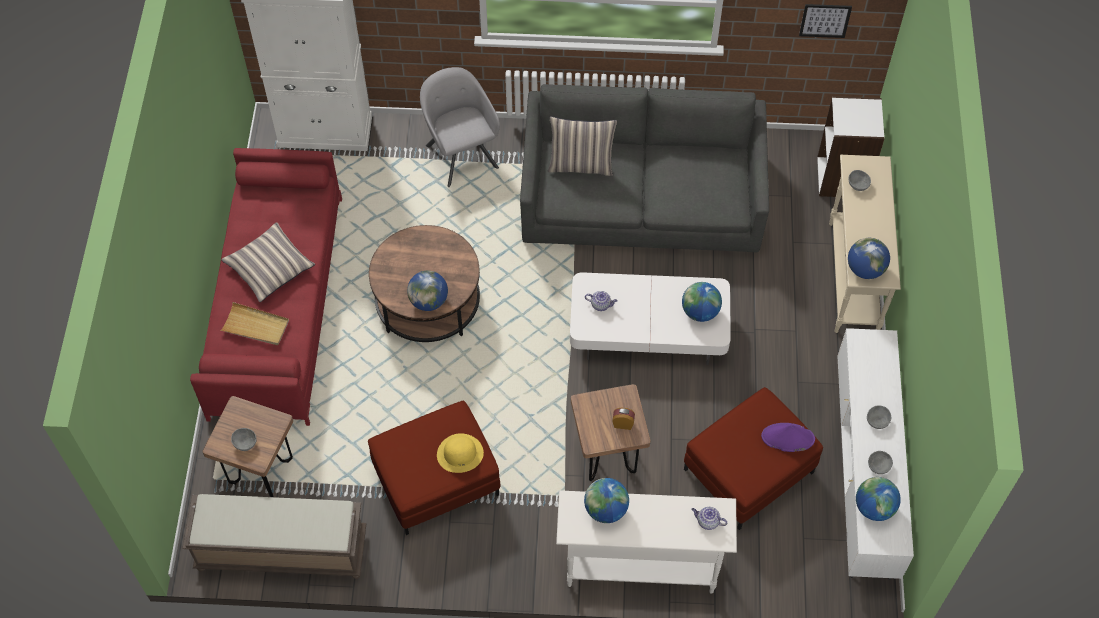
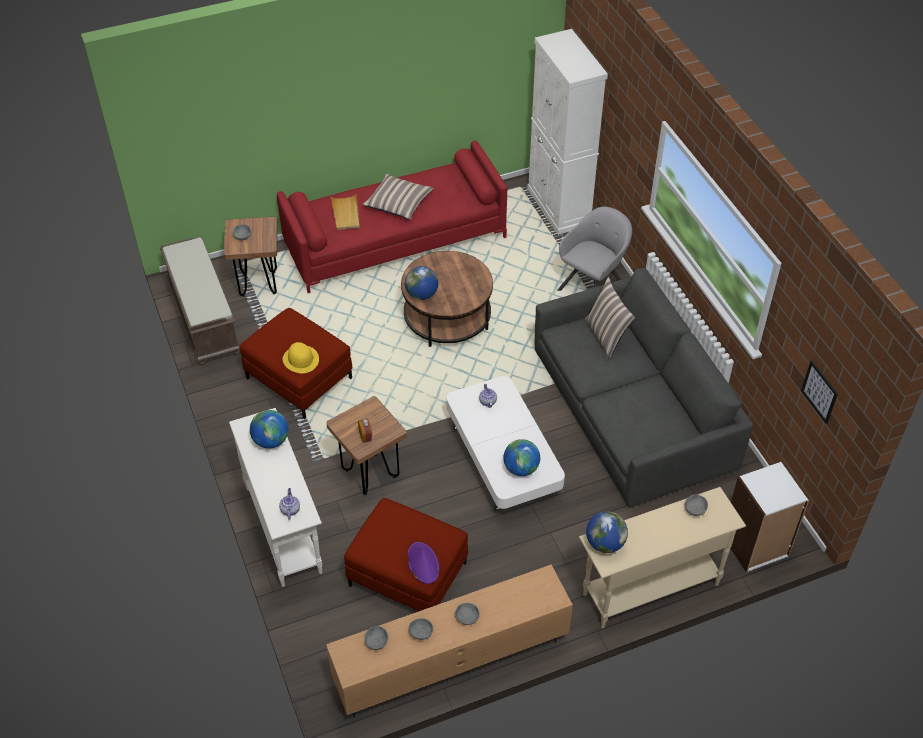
camera: 65 degrees right, 10 degrees down
(863, 472) = (451, 662): white tv stand -> brown tv stand
(874, 507) = (377, 642): globe -> grey bowl

